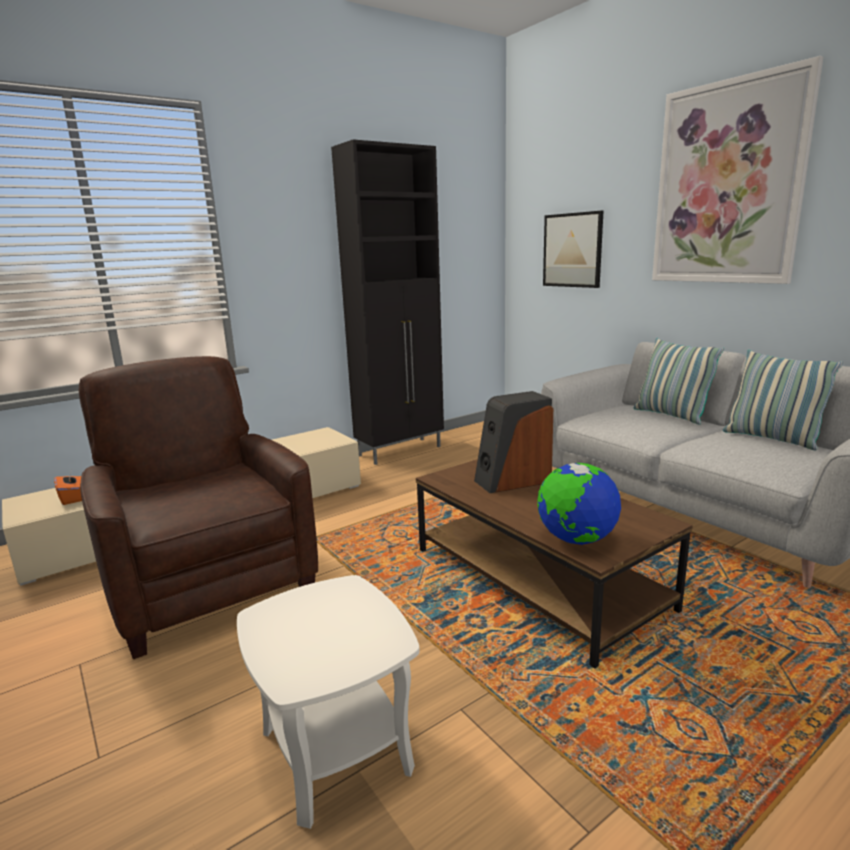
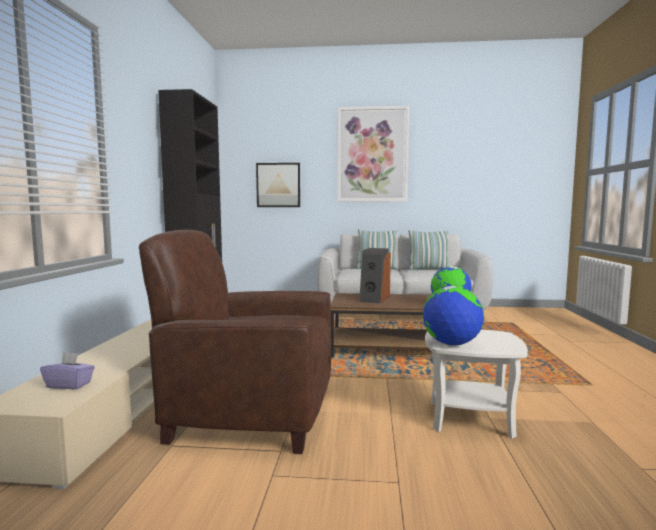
camera: 50 degrees left, 10 degrees down
(73, 498) = (69, 385): orange tissue box -> purple tissue box
(273, 619) = (451, 344): none -> globe

